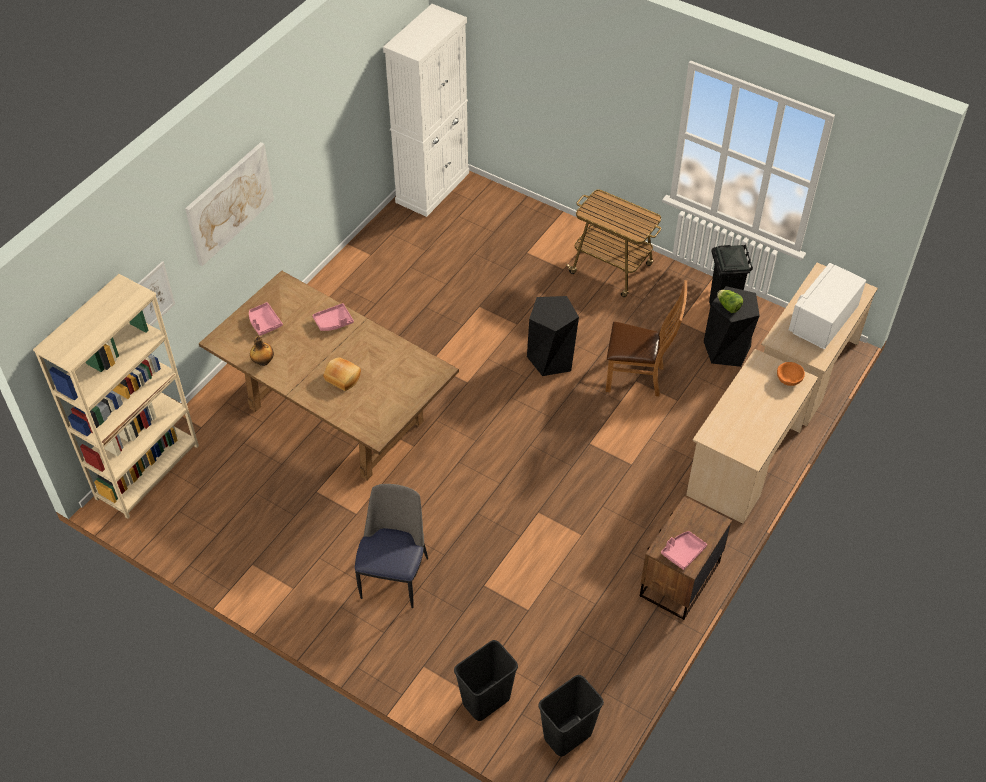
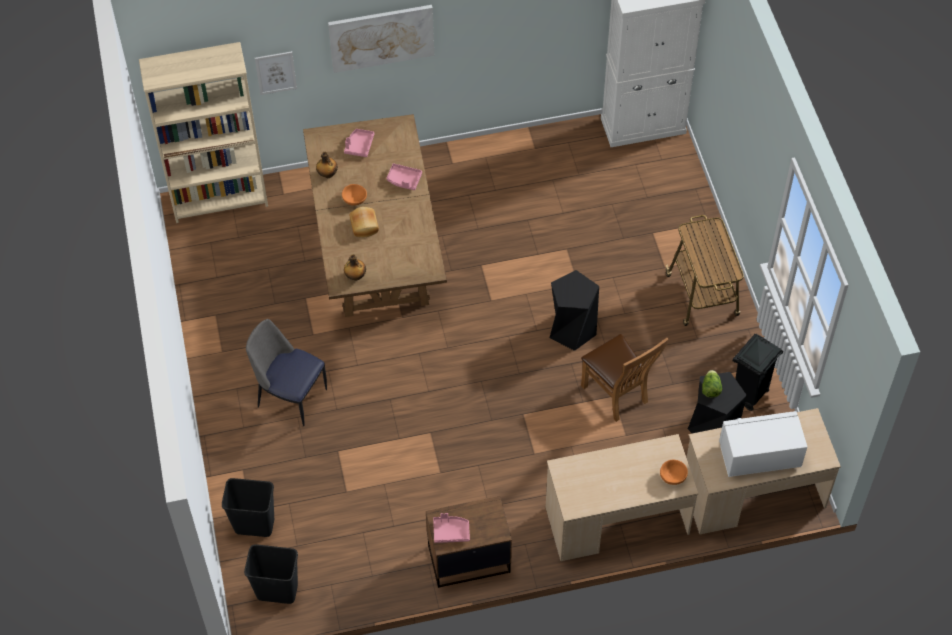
camera: 45 degrees right, 5 degrees up
(310, 365) = (354, 200): none -> orange bowl
(382, 420) = (355, 276): none -> bottle
(395, 576) = (290, 396): chair -> chair turned 120 degrees counterclockwise

